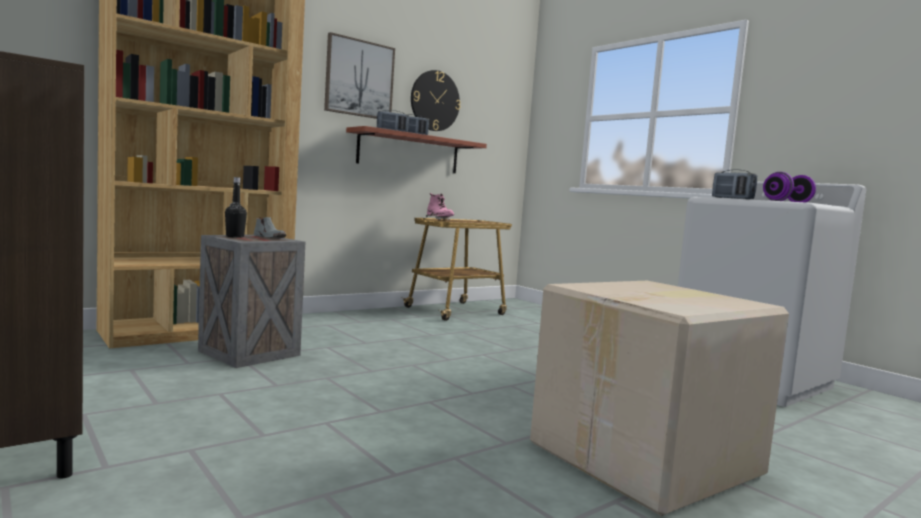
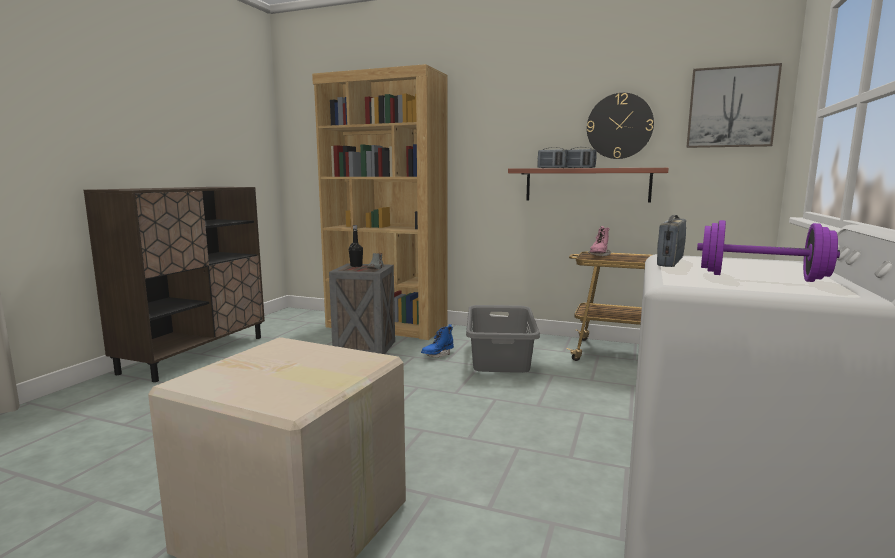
camera: 60 degrees right, 5 degrees up
(343, 341) = (437, 355): none -> blue boot
(359, 78) = (527, 122): picture -> picture (731, 107)
(394, 330) = (501, 357): none -> grey laundry basket

